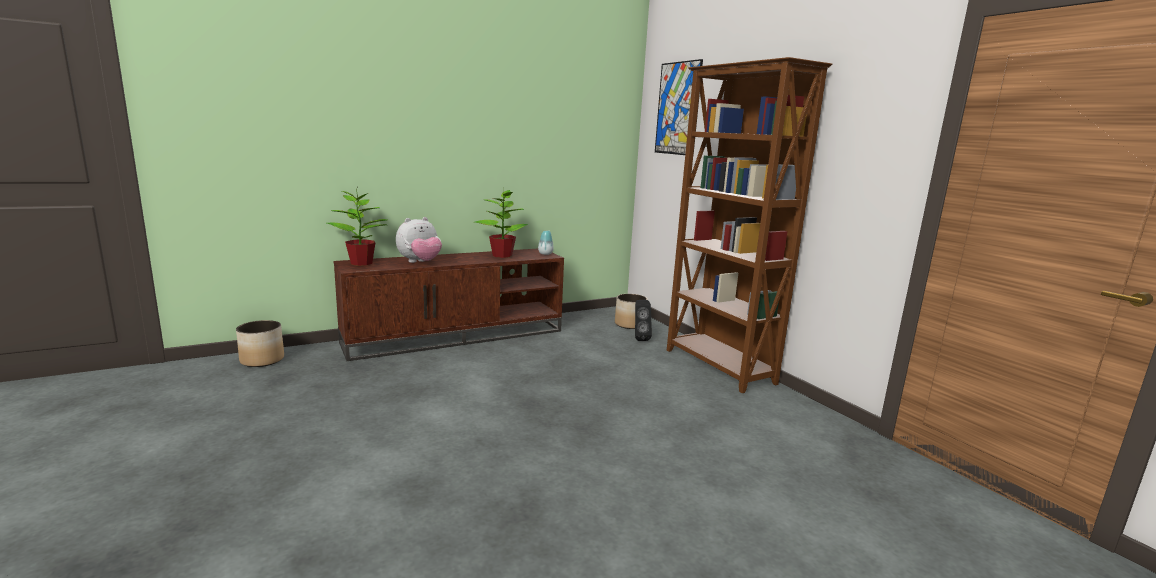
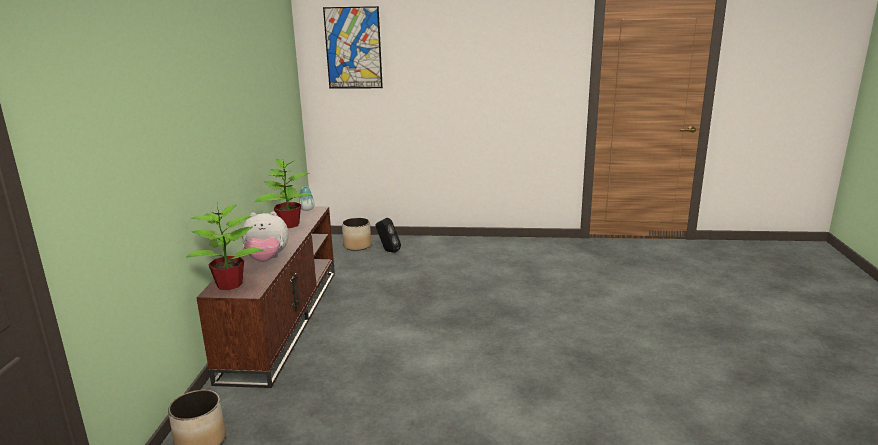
camera: 55 degrees left, 5 degrees up
(420, 262) = (267, 259): plush toy -> plush toy turned 90 degrees clockwise
(718, 367) = (465, 244): brown bookcase -> none

